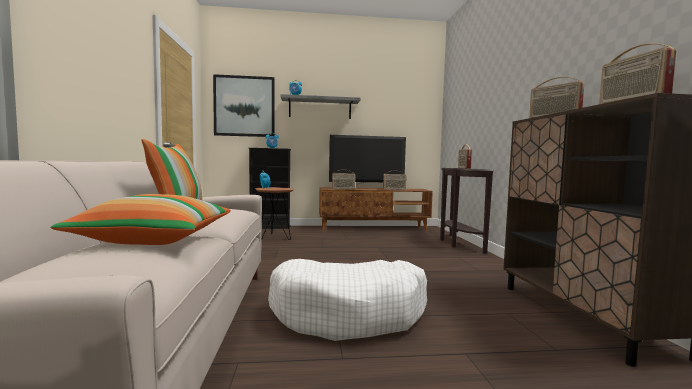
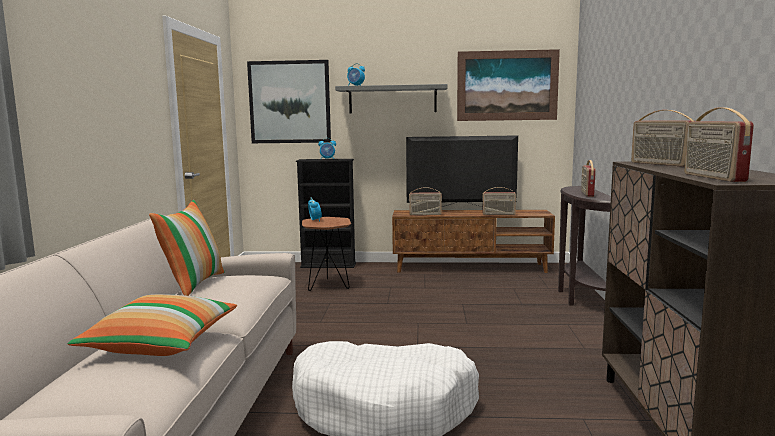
camera: 10 degrees right, 5 degrees up
(398, 103) = (507, 85): none -> picture

